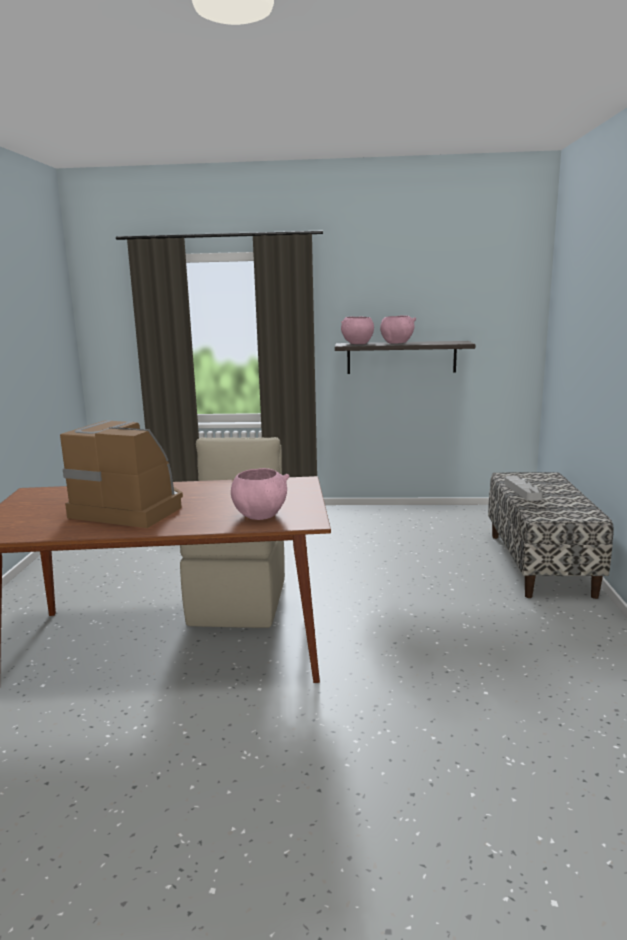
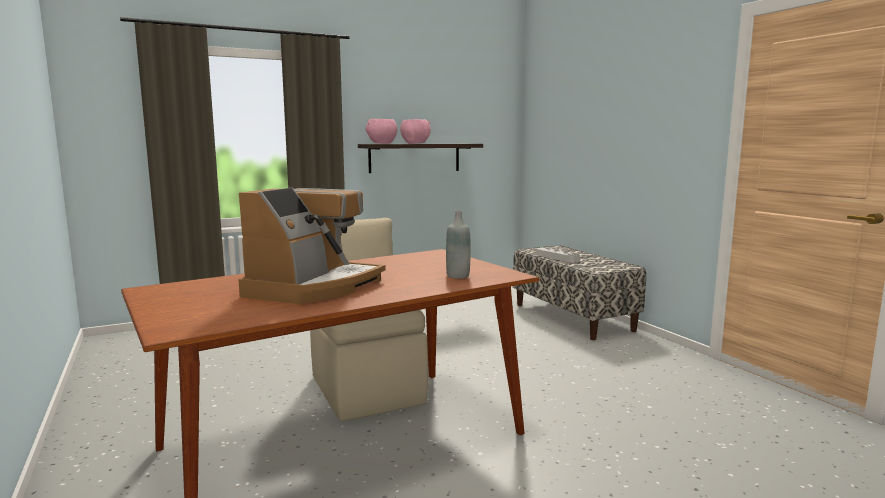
camera: 30 degrees left, 5 degrees down
(130, 509) = (314, 287): coffee machine -> coffee machine turned 120 degrees clockwise
(260, 515) = (458, 276): pink bowl -> grey bottle

